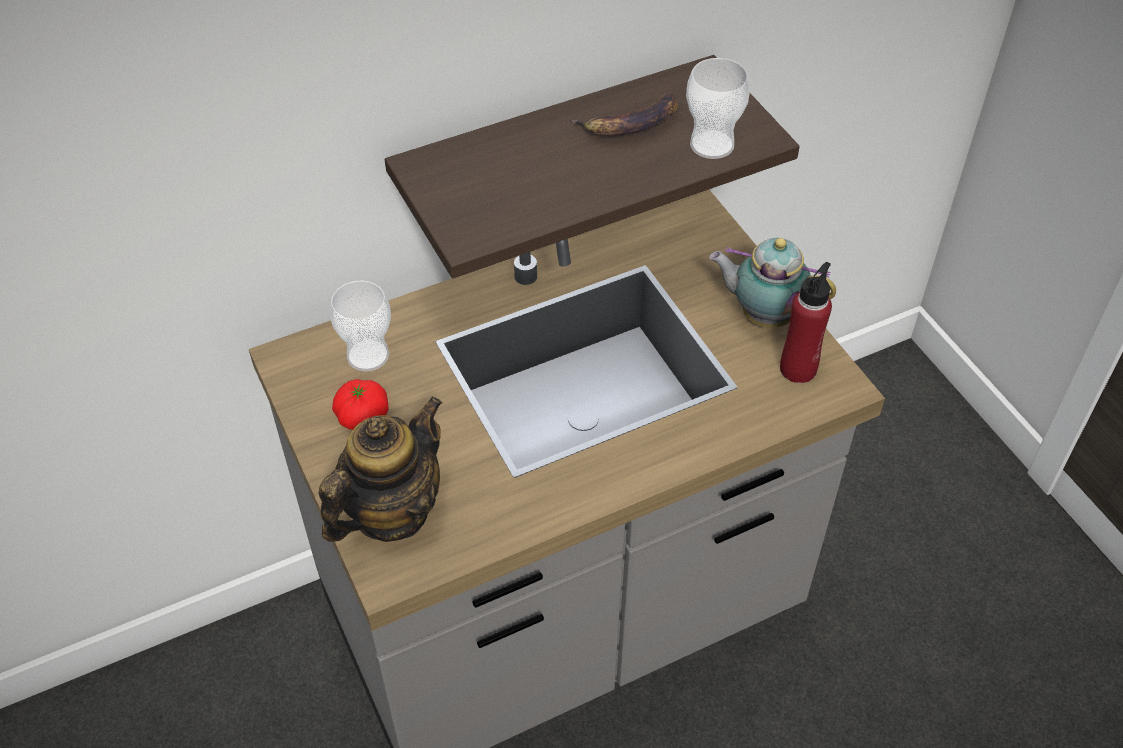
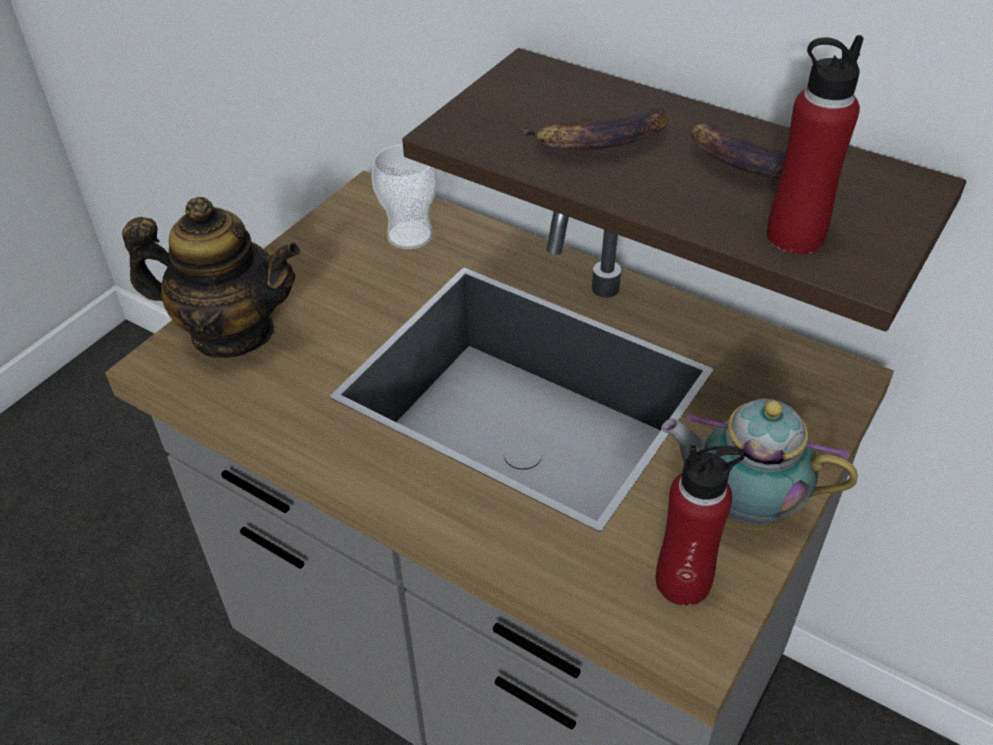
camera: 60 degrees right, 5 degrees down
(363, 417) = (334, 265): tomato -> none
(547, 174) = (600, 142): none -> banana
(712, 144) = (794, 236): cup -> red bottle
(763, 315) = (740, 508): teapot -> teapot turned 60 degrees counterclockwise

